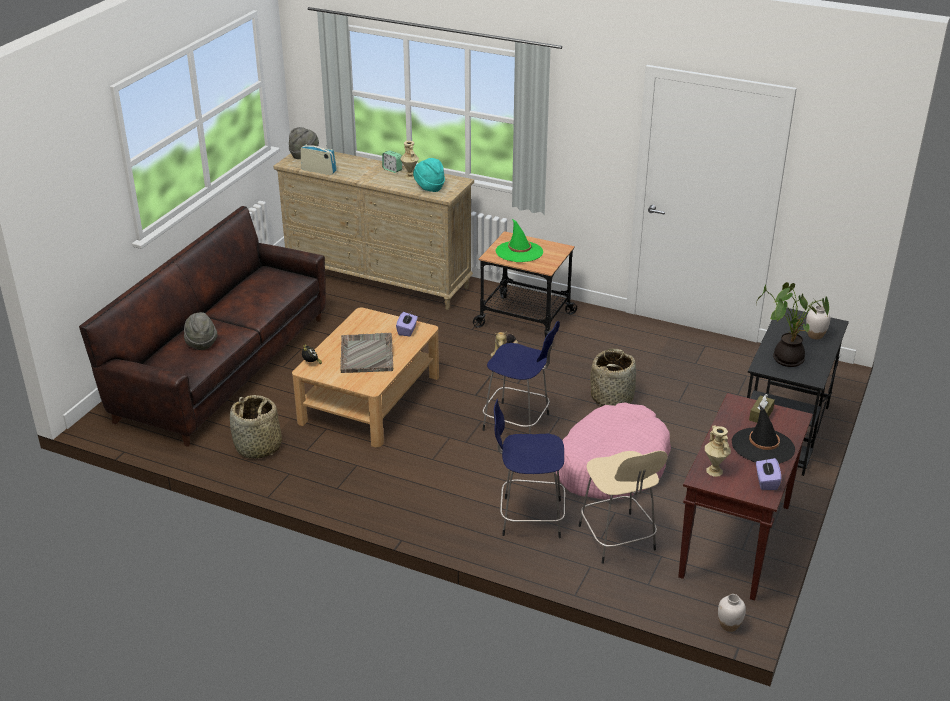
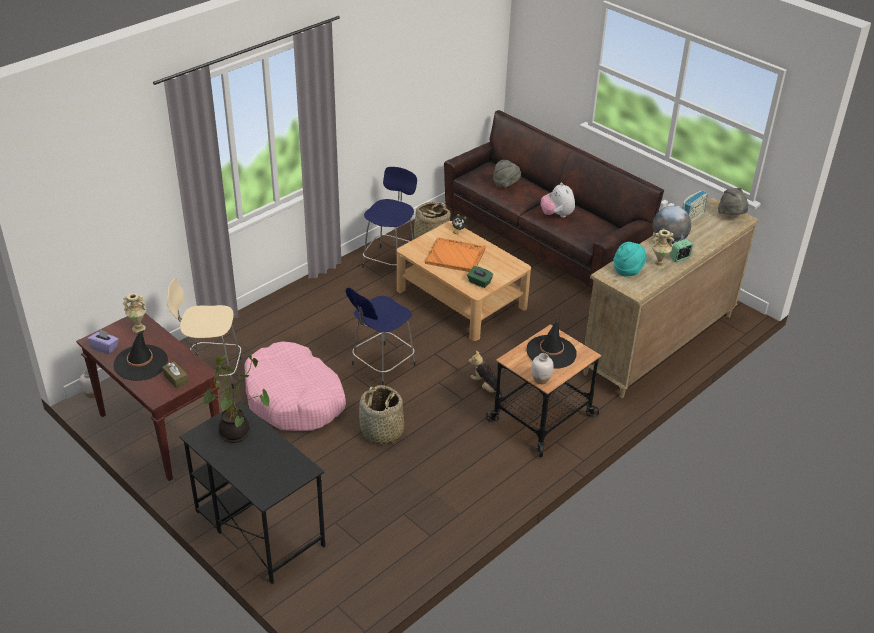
camera: 110 degrees right, 5 degrees up
(256, 301) = (557, 215): none -> plush toy
(366, 176) = (669, 240): none -> globe
(367, 354) = (456, 256): grey tray -> orange tray
(407, 330) = (479, 282): purple tissue box -> green tissue box
(519, 252) = (551, 352): green hat -> black hat
(528, 517) = (268, 338): blue stool -> blue stool (390, 261)
(815, 335) = (256, 471): white vase -> white vase (541, 379)

